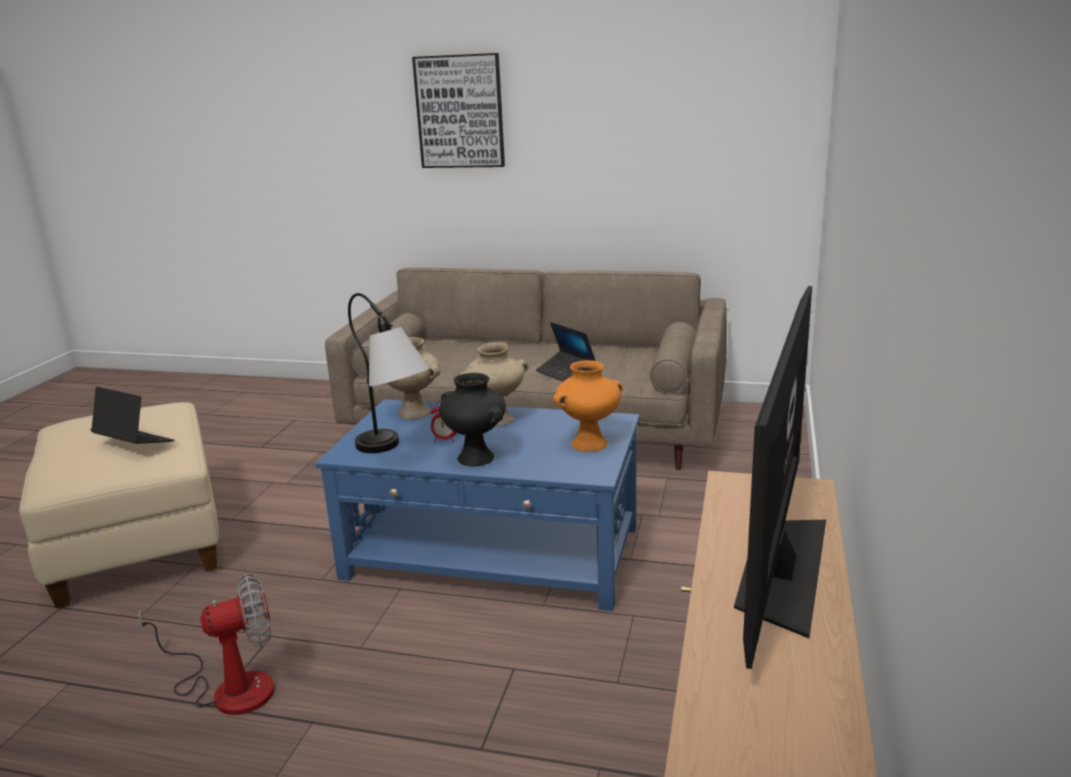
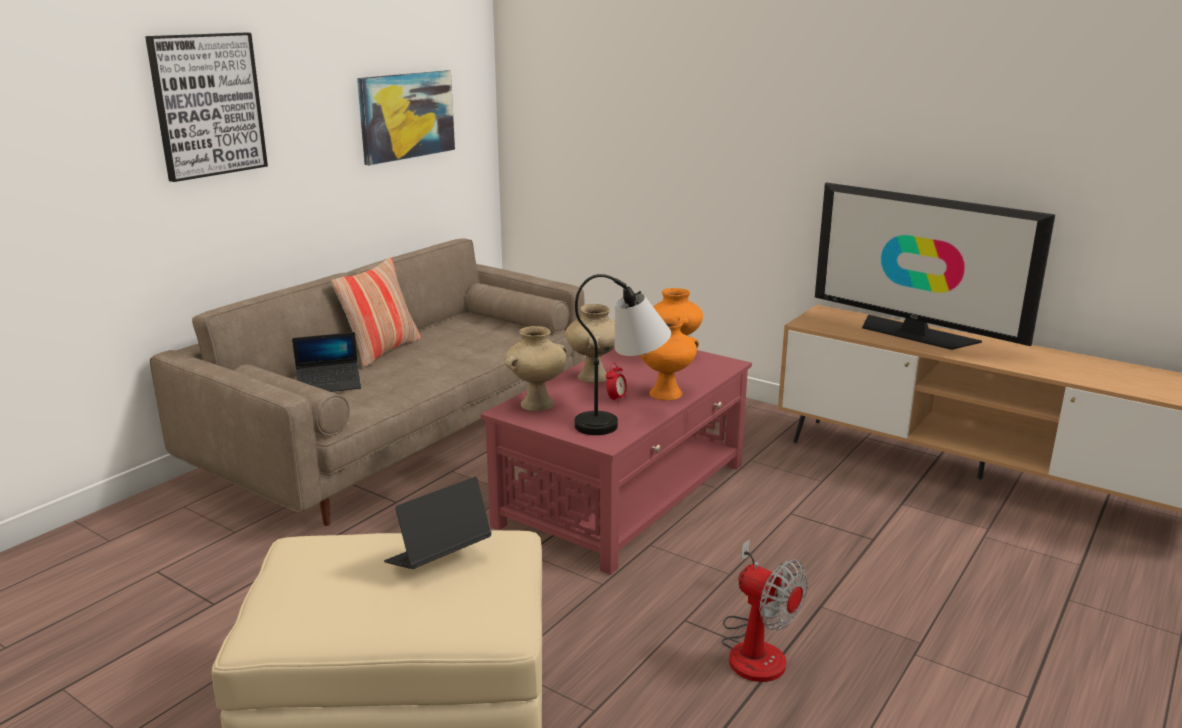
camera: 70 degrees left, 0 degrees up
(228, 687) = (755, 648): fan -> fan turned 135 degrees clockwise
(477, 458) = (666, 393): black vase -> orange vase
(494, 552) = (624, 494): blue coffee table -> red coffee table
(542, 348) = (382, 351): none -> pillow
(566, 373) = (468, 352): laptop -> laptop (329, 385)
(676, 137) = (406, 115): none -> picture

